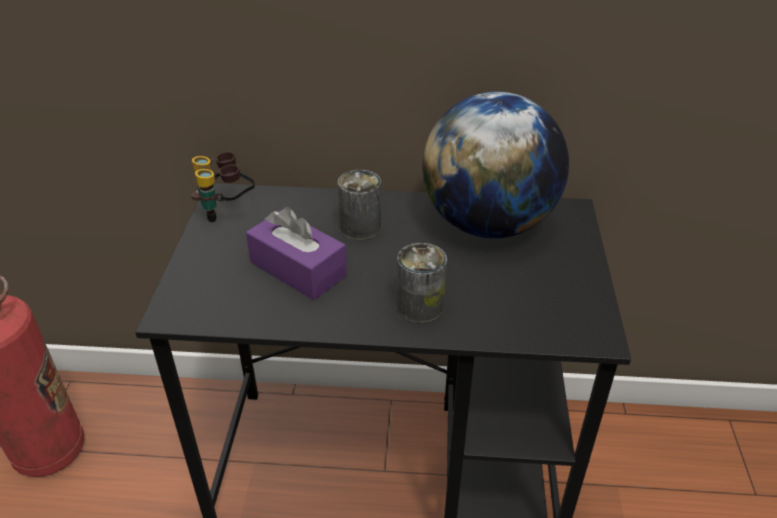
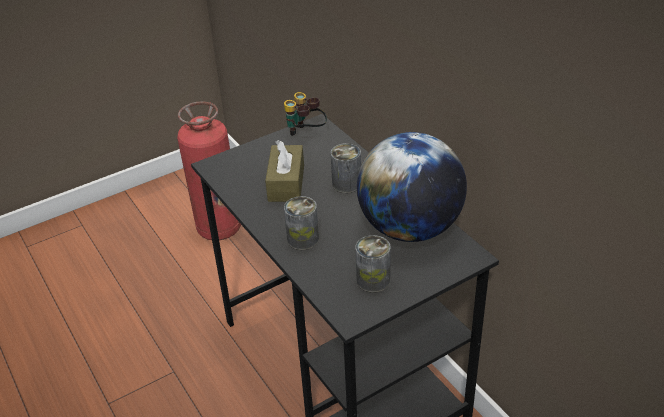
camera: 55 degrees right, 0 degrees up
(298, 269) = (286, 183): purple tissue box -> brown tissue box
(547, 289) = (373, 280): none -> can

